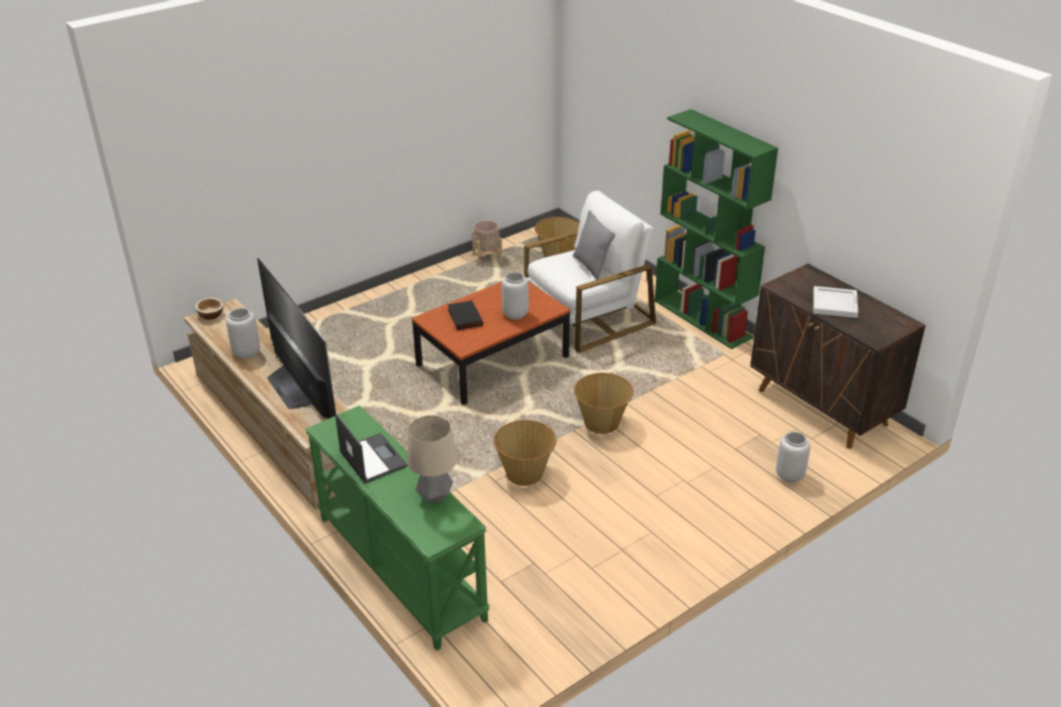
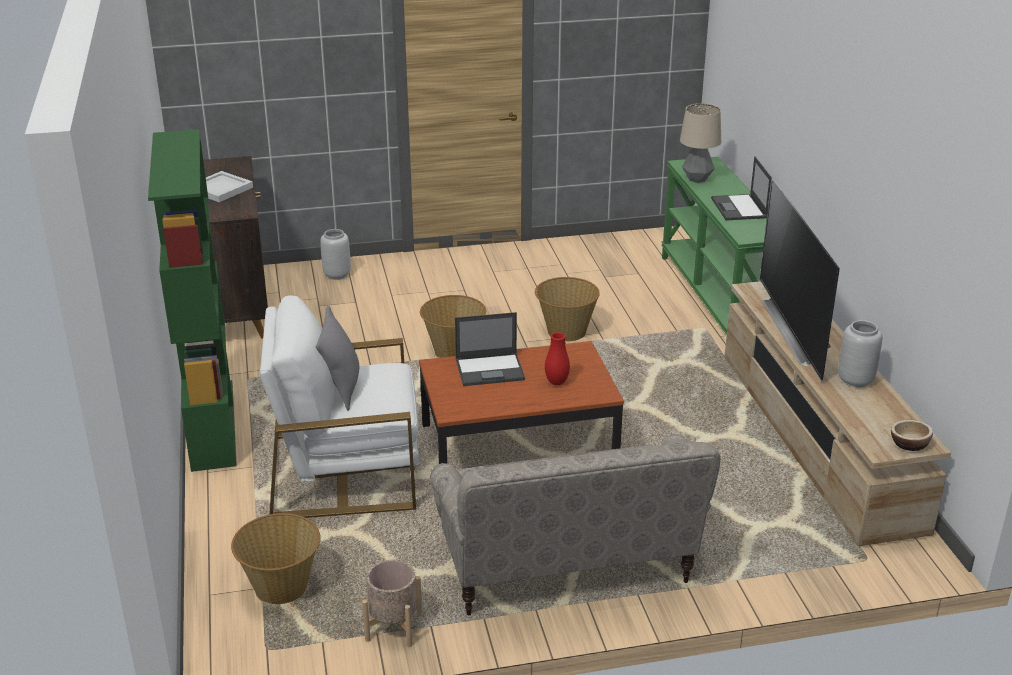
camera: 155 degrees left, 5 degrees down
(417, 303) = (566, 566): none -> beige sofa
(464, 317) = (556, 382): black book -> red vase
(515, 314) = (490, 369): grey vase -> laptop

